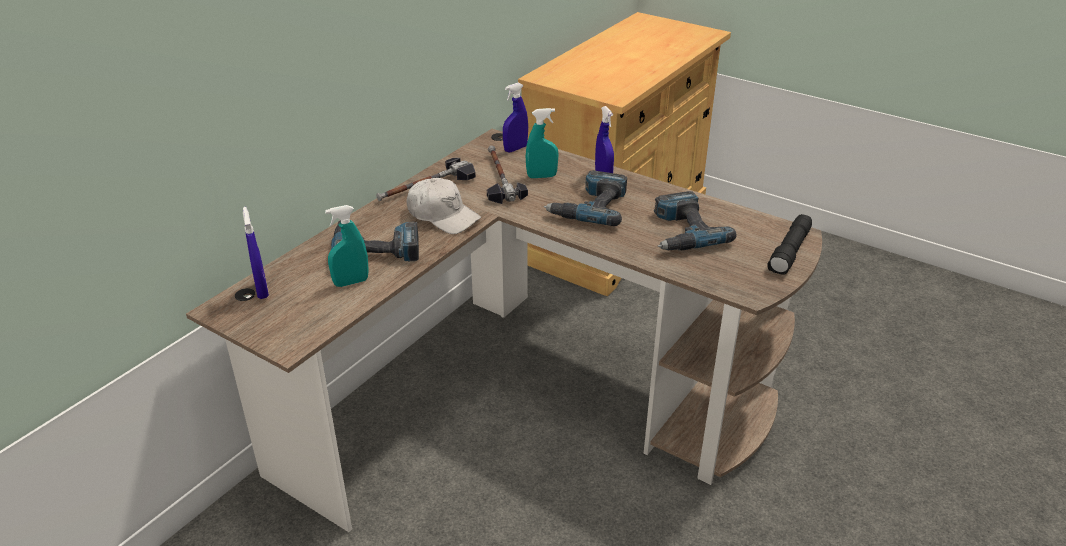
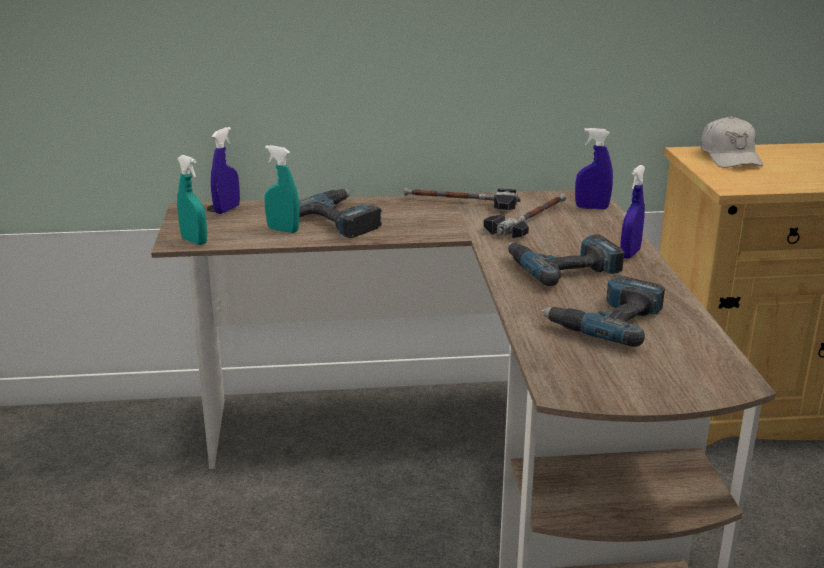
camera: 50 degrees right, 10 degrees down
(443, 216) = (430, 223): white cap -> white cap (730, 157)
(541, 176) = (570, 232): turquoise spray bottle -> turquoise spray bottle (194, 241)
(790, 252) = (686, 389): black flashlight -> none

